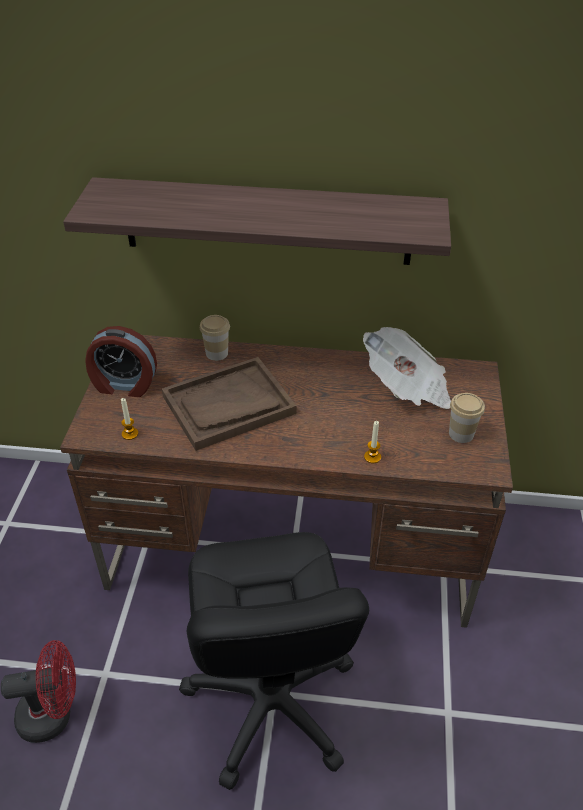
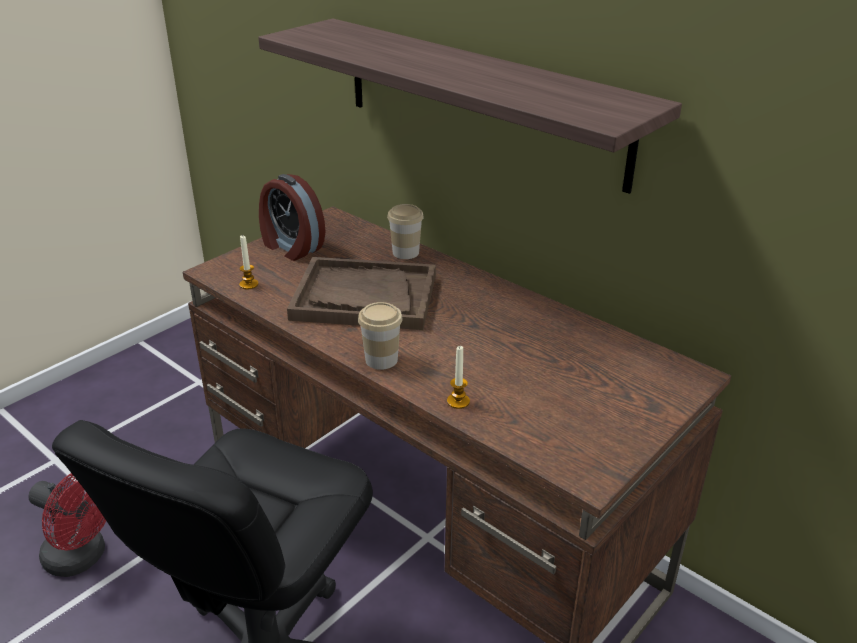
camera: 35 degrees right, 10 degrees down
(407, 388) = (577, 356): newspaper -> none
(461, 434) = (594, 426): cup -> cup (381, 360)

